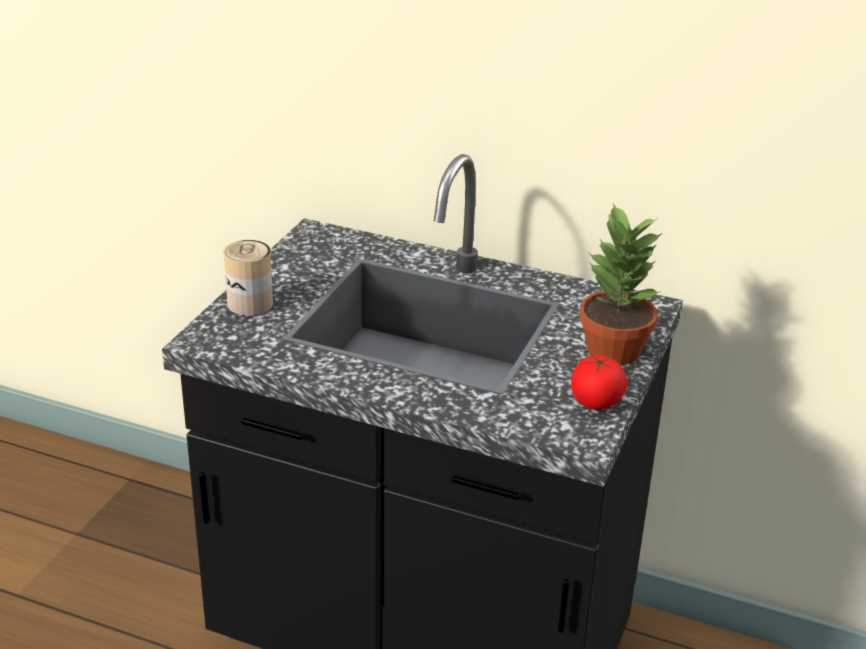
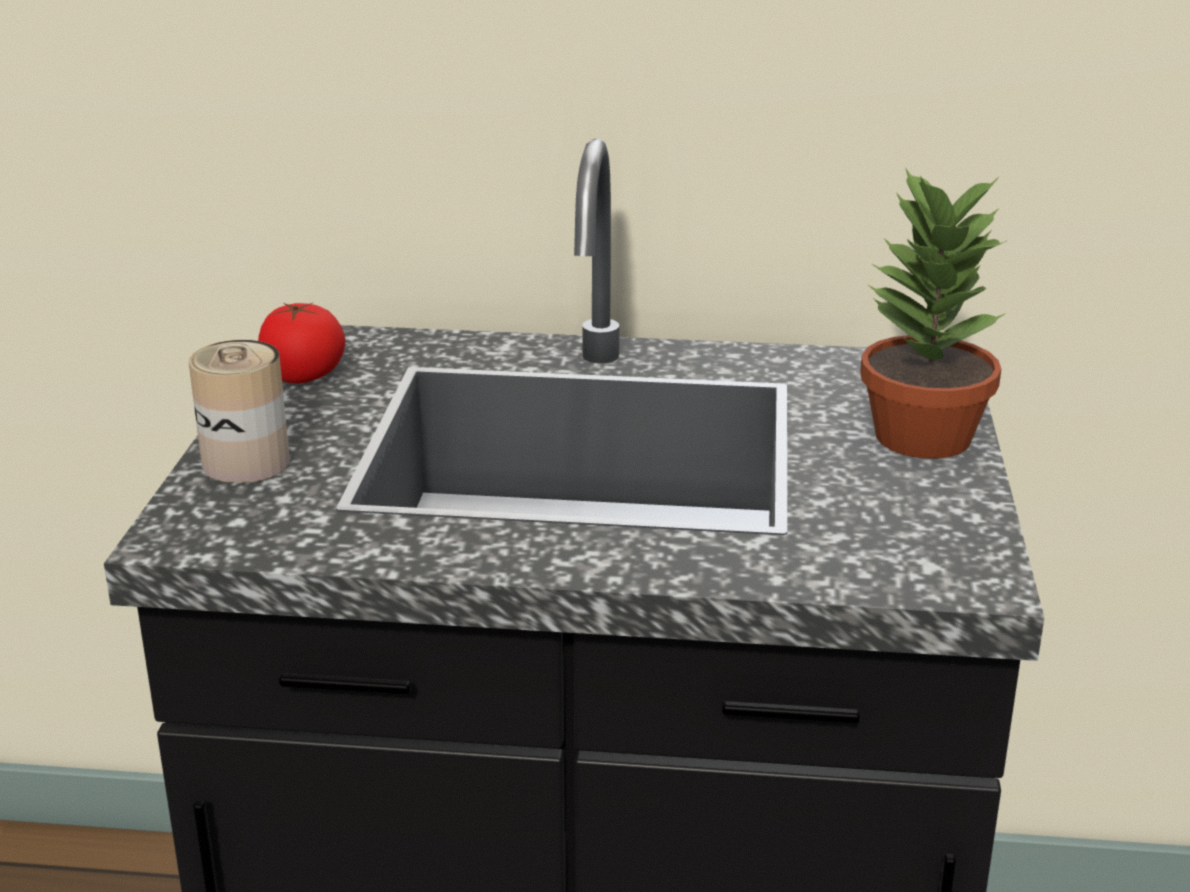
camera: 15 degrees left, 5 degrees down
(596, 401) = (952, 519): tomato -> tomato (303, 376)

